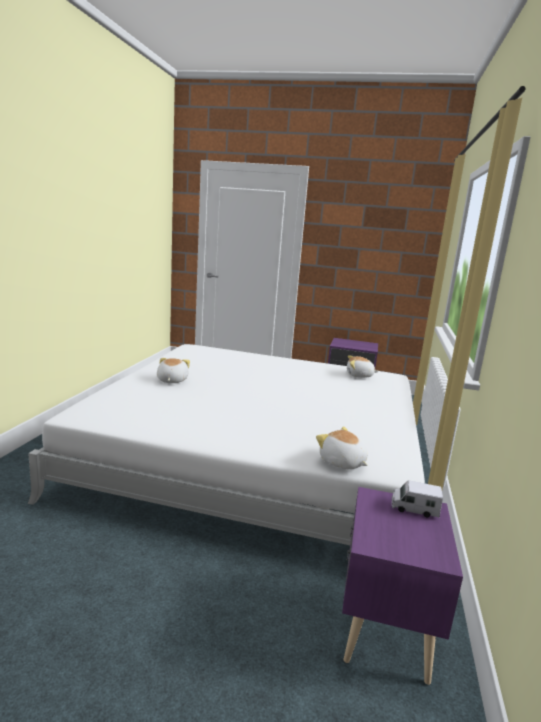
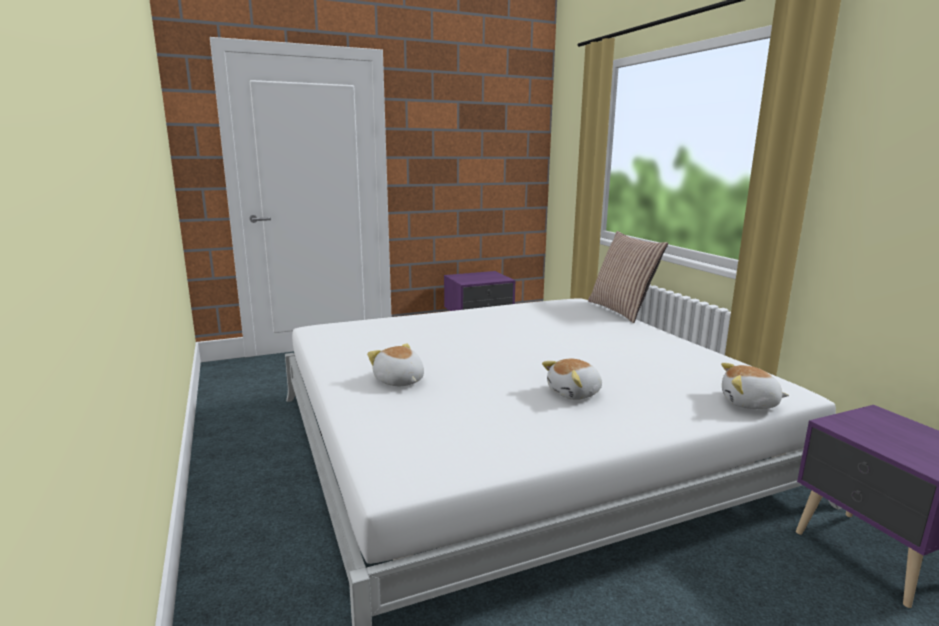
camera: 35 degrees left, 0 degrees up
(359, 376) = (555, 310): plush toy -> plush toy (575, 393)
(412, 390) = (621, 310): none -> pillow
(414, 508) = (875, 420): toy truck -> none

